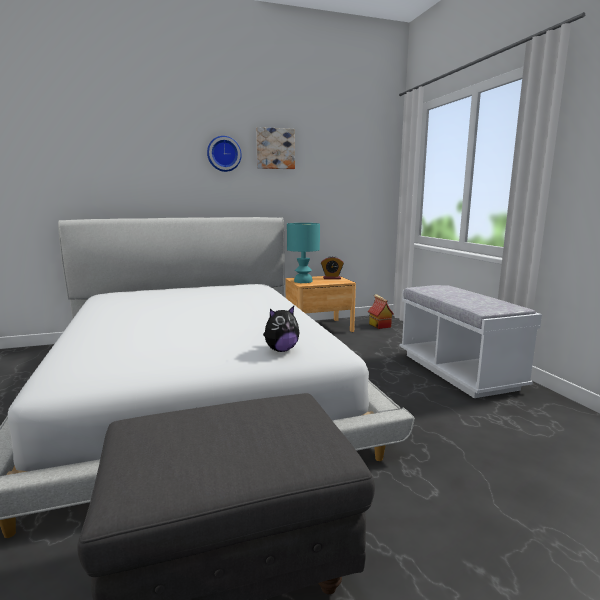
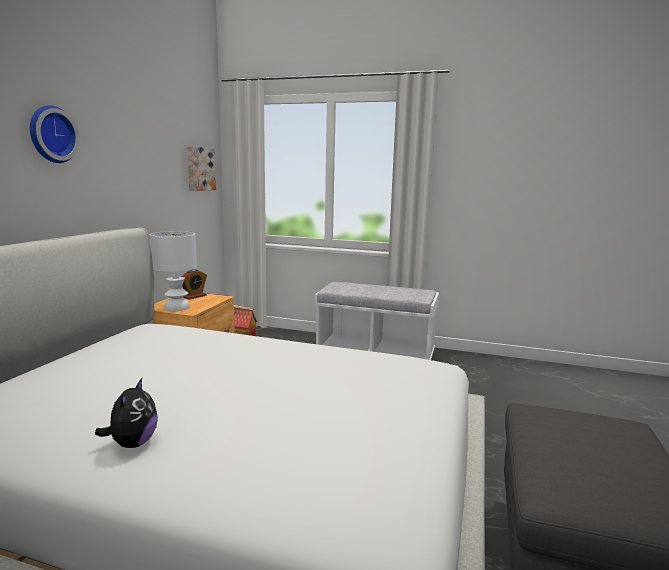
camera: 55 degrees left, 0 degrees up
(275, 149) = (113, 131): picture -> picture (200, 169)
(281, 350) = (420, 381): plush toy -> plush toy (132, 443)
(303, 281) = (176, 307): turquoise table lamp -> white table lamp

